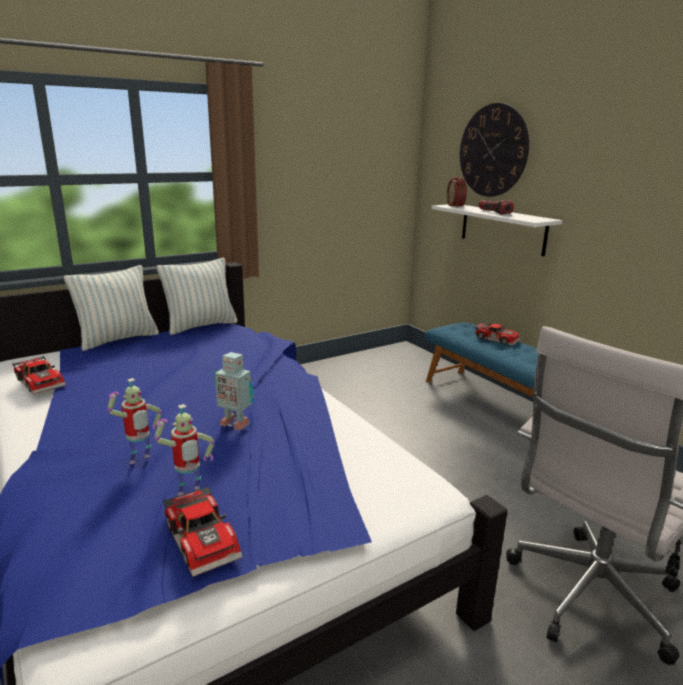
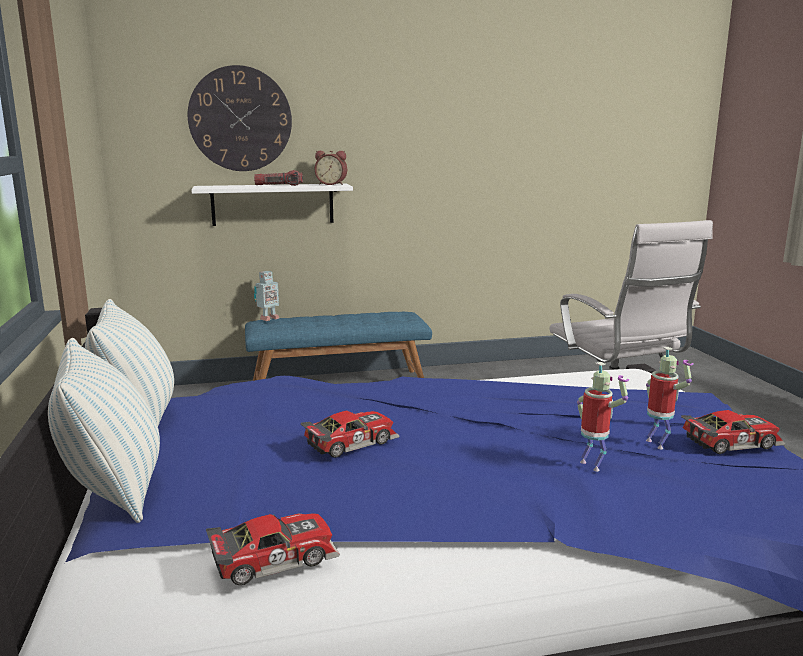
camera: 70 degrees left, 5 degrees down
(235, 423) = (516, 416): toy robot -> toy robot (268, 319)
(457, 206) = (215, 186): alarm clock -> alarm clock (332, 184)
(497, 339) = (318, 319): toy car -> toy car (349, 441)

